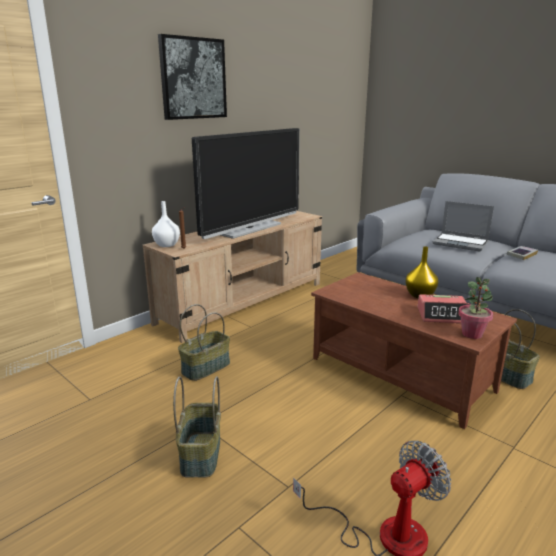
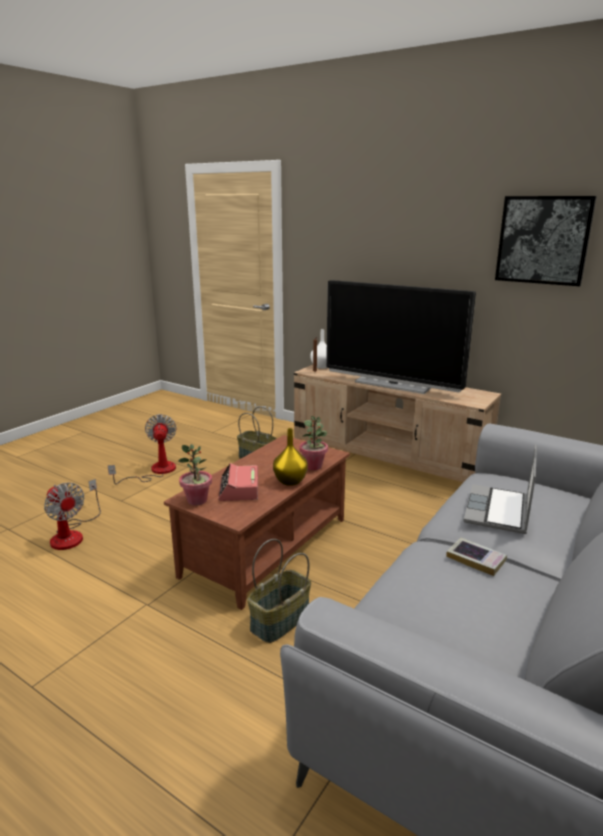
camera: 80 degrees right, 0 degrees up
(193, 78) = (387, 228): picture -> picture (543, 240)
(202, 454) = (155, 471): basket -> fan
(388, 285) = (313, 466): none -> potted plant

